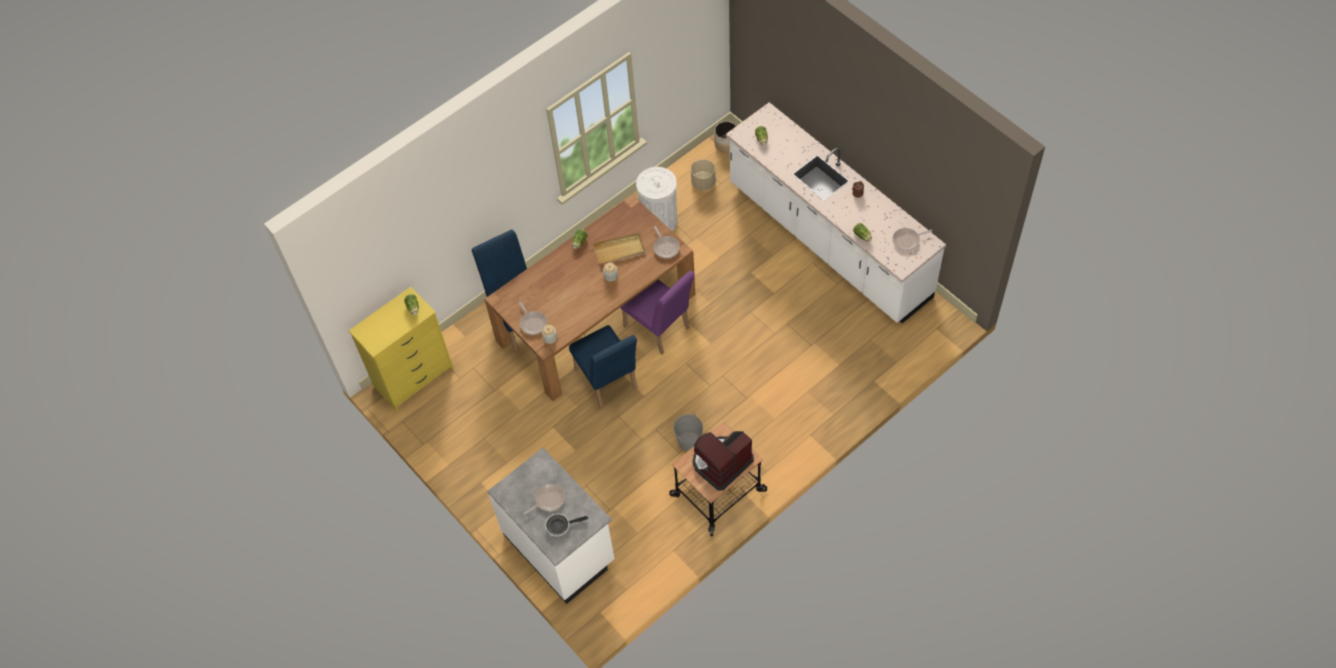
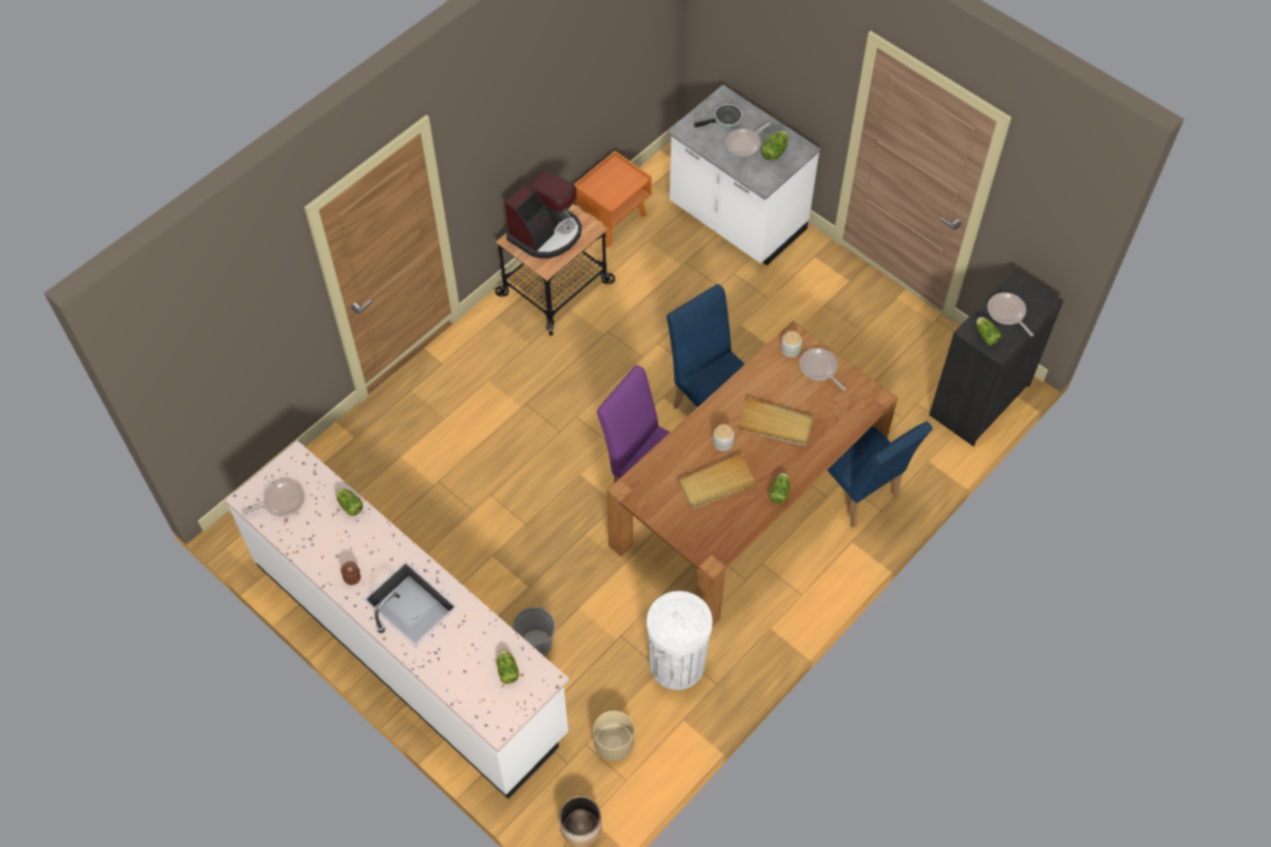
camera: 170 degrees right, 0 degrees up
(414, 377) = (979, 399): yellow dresser -> black dresser
(526, 489) = (774, 152): none -> lettuce
(572, 286) = (776, 424): none -> beige tray
(664, 555) = (613, 220): none -> orange nightstand
(666, 247) = (648, 492): frying pan -> frying pan (1007, 313)
(689, 441) = (597, 345): grey bucket -> grey bucket (535, 644)

